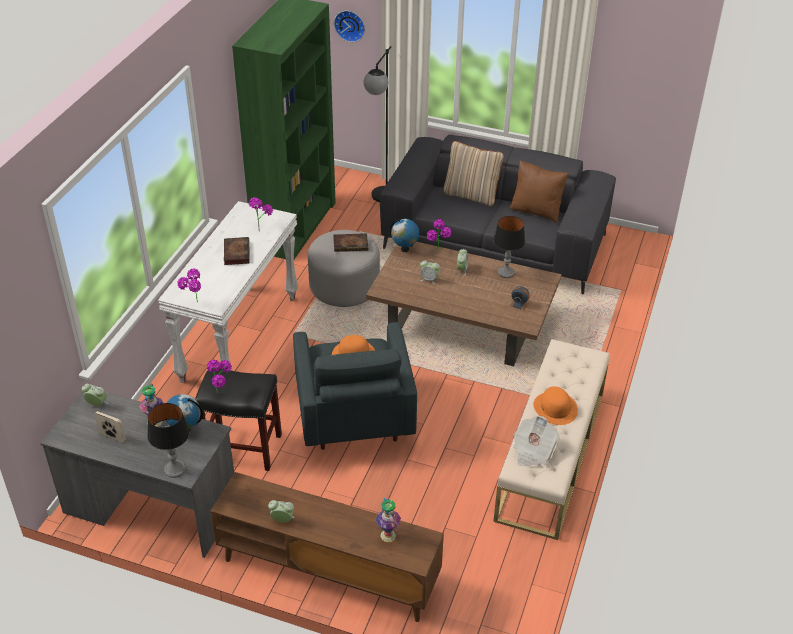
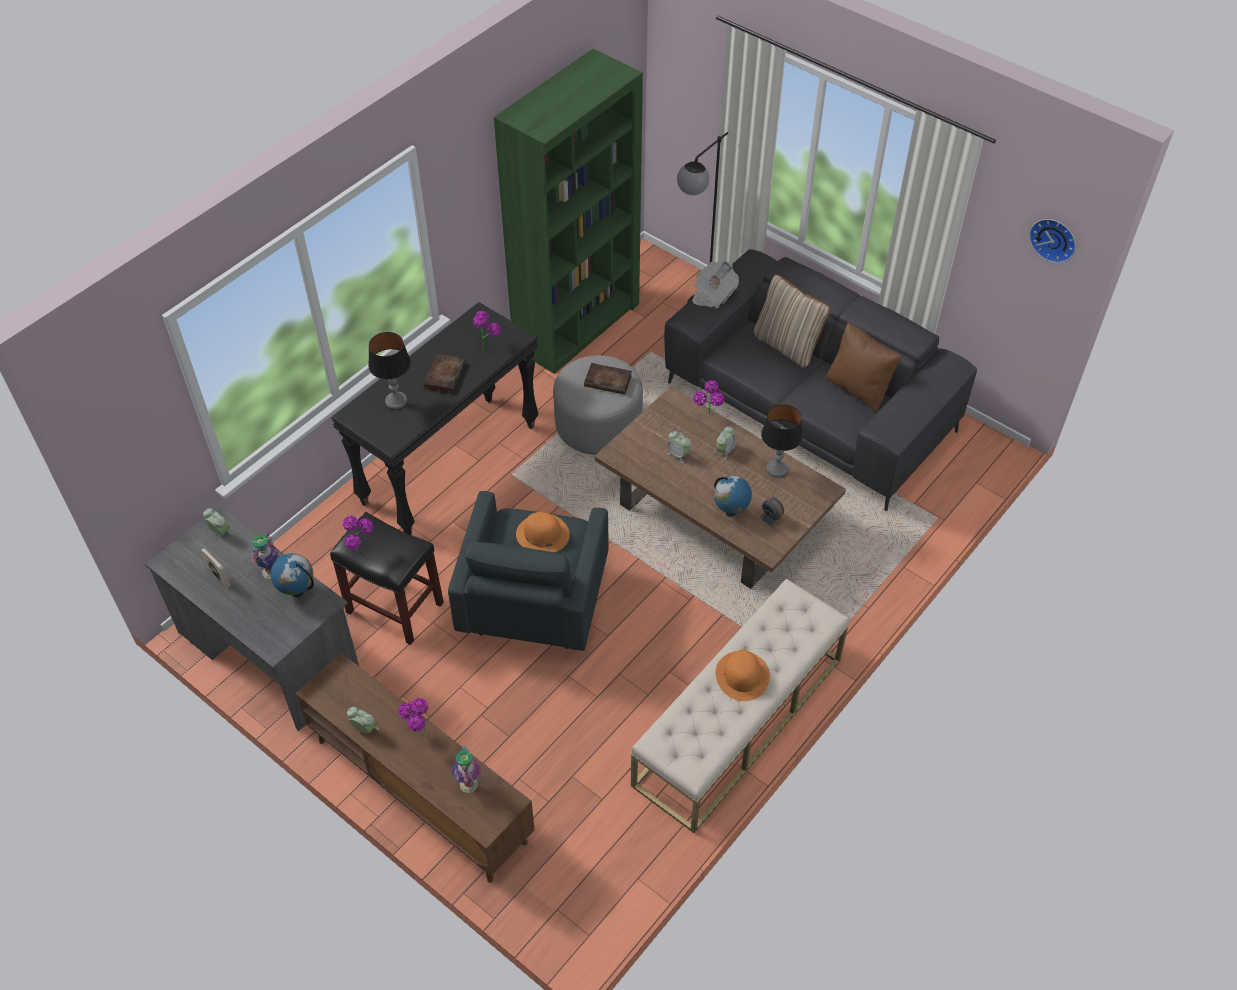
camera: 20 degrees right, 10 degrees up
(175, 469) = (266, 638): table lamp -> table lamp (396, 401)
(194, 305) = (367, 434): potted plant -> potted plant (419, 734)
(239, 338) = (449, 463): white console table -> black console table
(350, 25) = (690, 90): wall clock -> wall clock (1054, 238)
(404, 249) = (669, 404): globe -> globe (730, 512)
(533, 451) = (687, 725): newspaper -> newspaper (713, 294)

